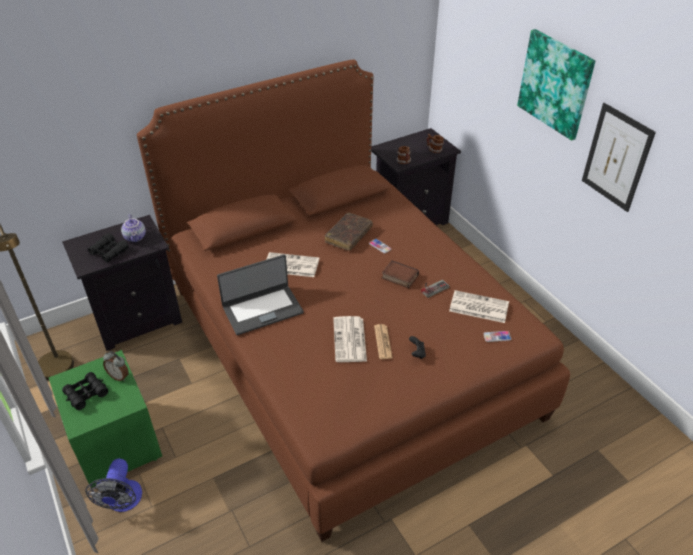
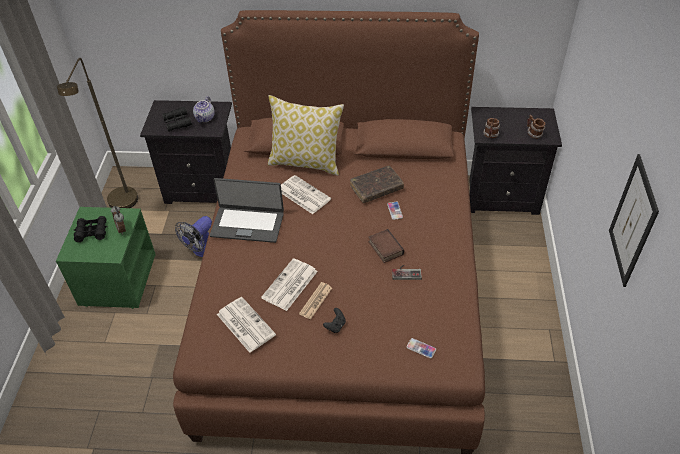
camera: 35 degrees right, 5 degrees up
(123, 502) = (89, 328): fan -> fan (202, 250)
(268, 239) = (306, 162): none -> pillow
(478, 307) = (430, 311): newspaper -> newspaper (245, 324)
(555, 84) = (620, 112): picture -> none

